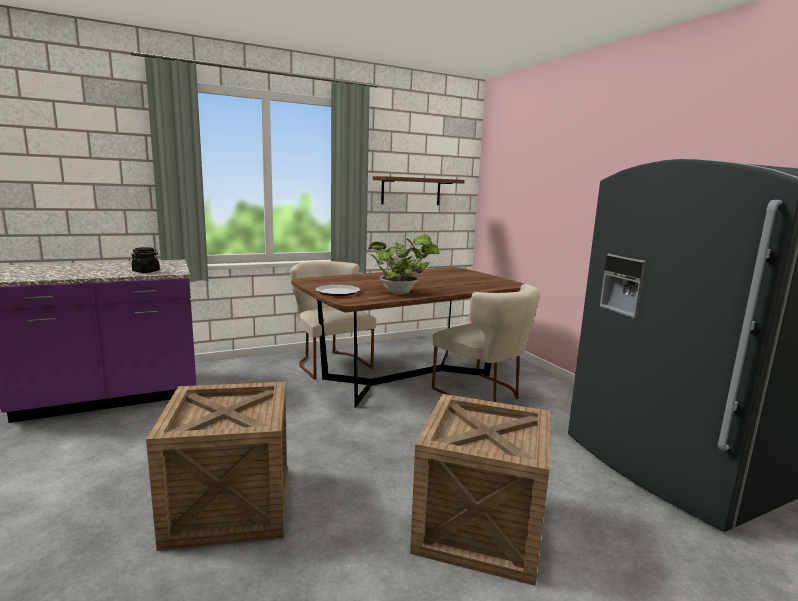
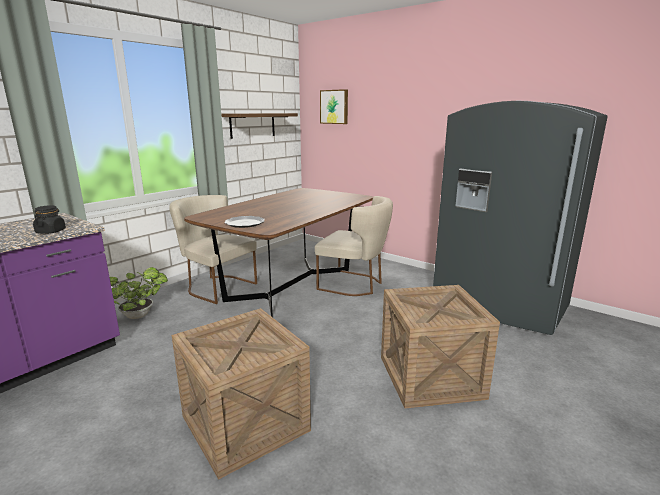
camera: 25 degrees left, 5 degrees up
(401, 292) = (295, 216): potted plant -> potted plant (140, 315)
(512, 174) = (334, 107): none -> picture

